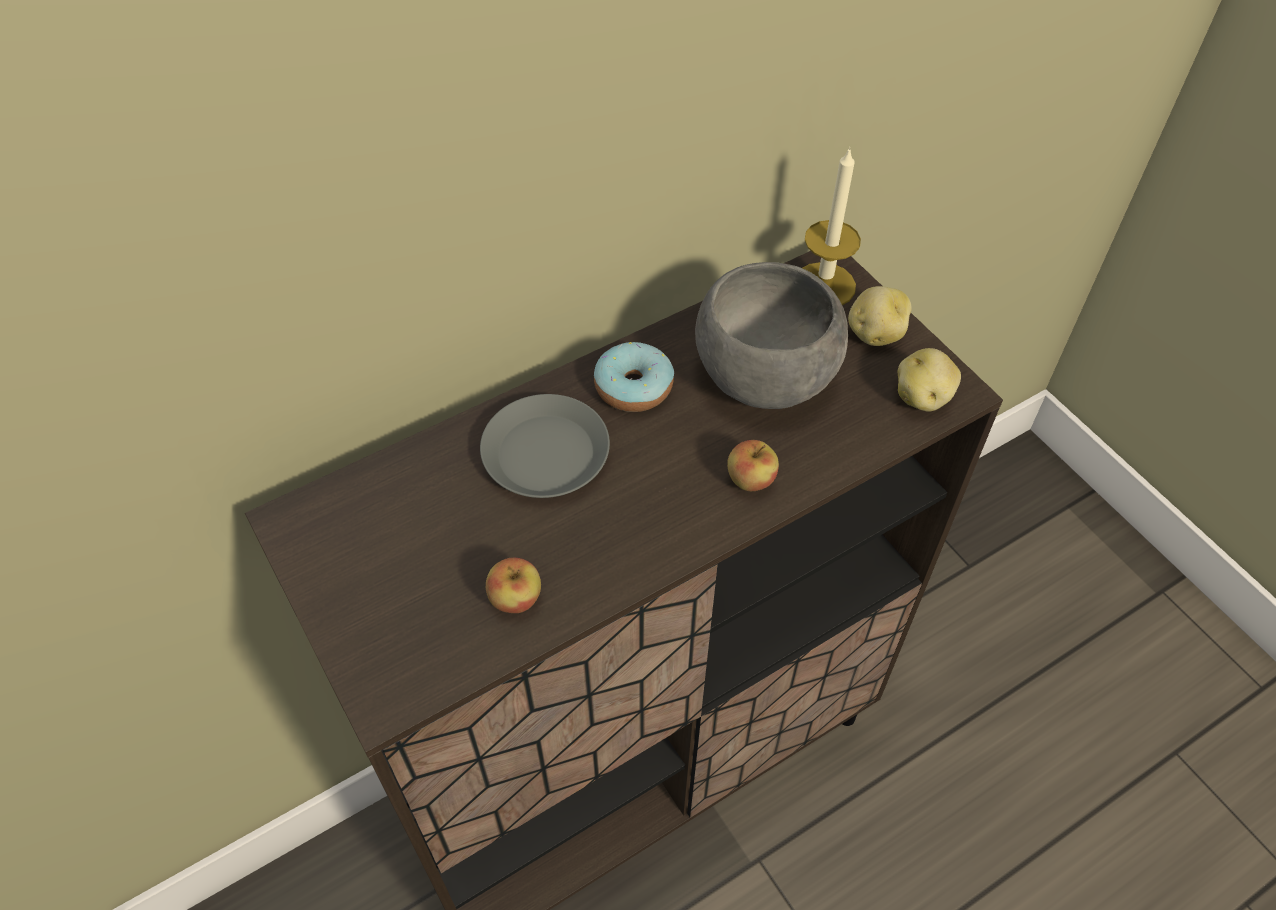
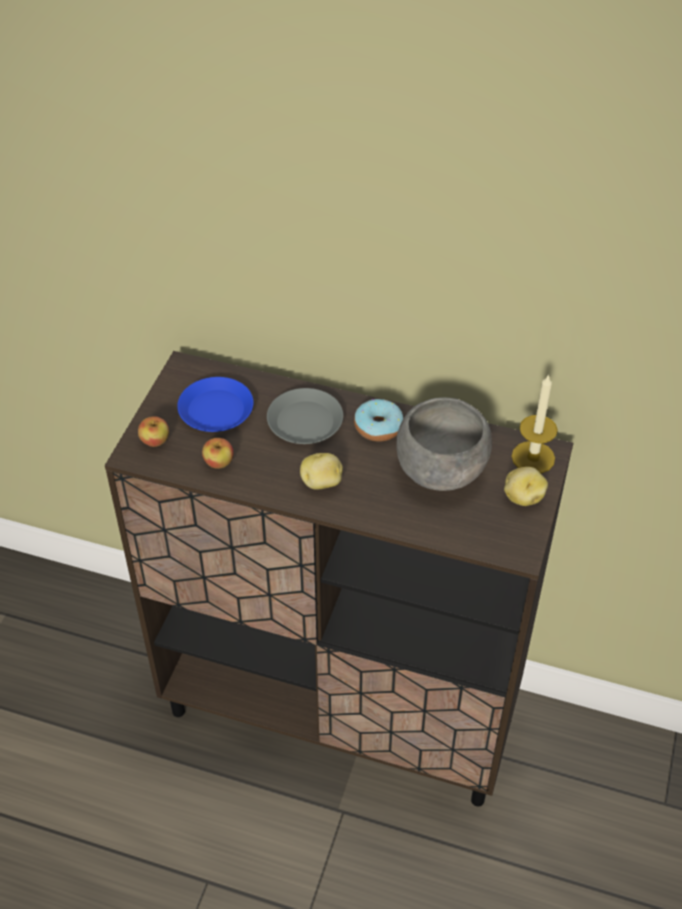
camera: 50 degrees right, 5 degrees down
(416, 538) = (216, 410): none -> blue plate
(750, 480) = (370, 503): apple -> apple (155, 441)
(923, 397) = (500, 540): potato -> potato (322, 483)

